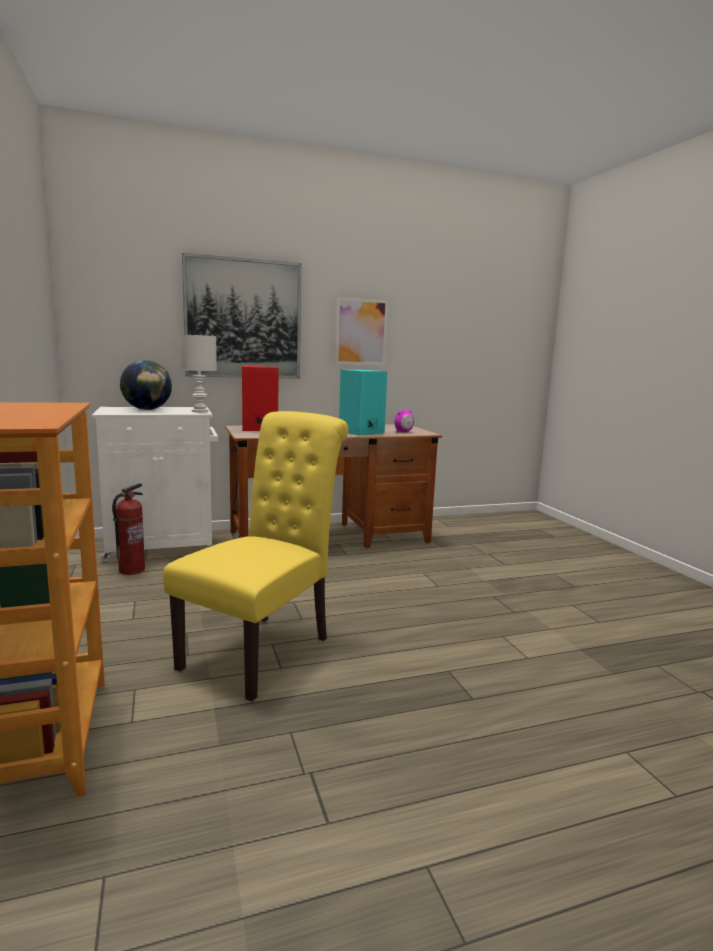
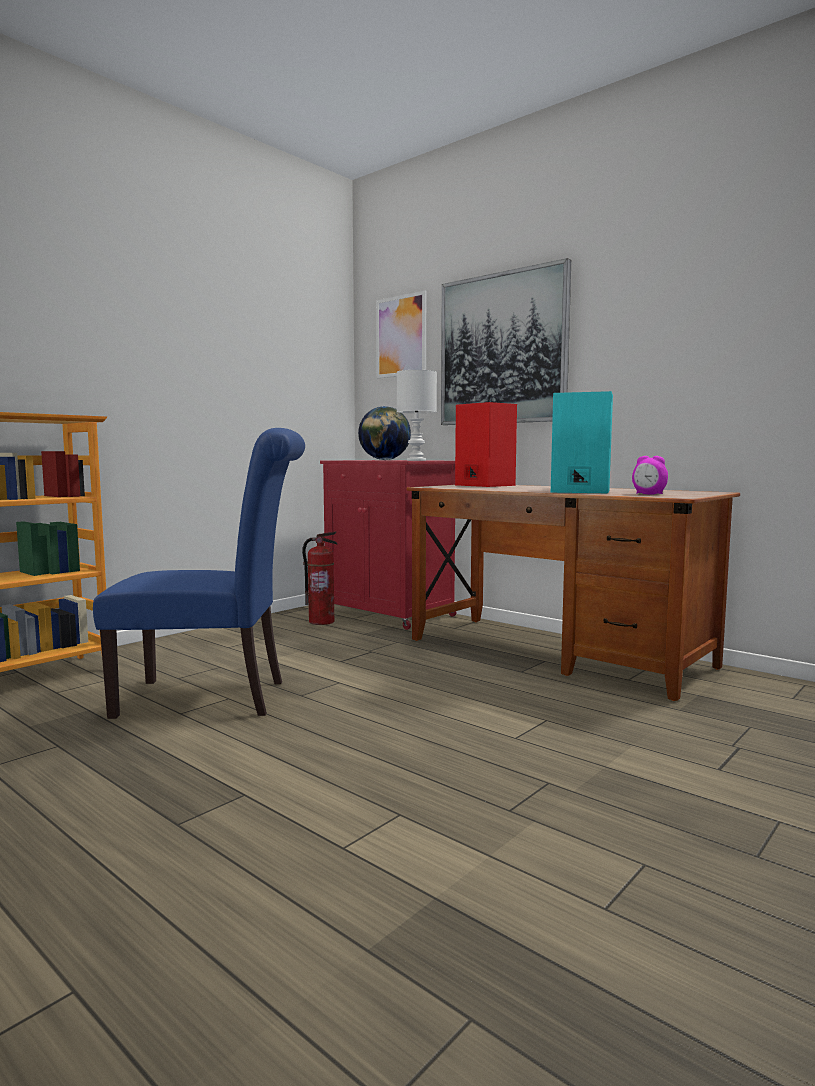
camera: 60 degrees right, 5 degrees down
(163, 546) = (391, 614): white cabinet -> red cabinet
(263, 649) = (213, 698): yellow chair -> blue chair
(361, 332) = (661, 341): picture -> picture (401, 336)

